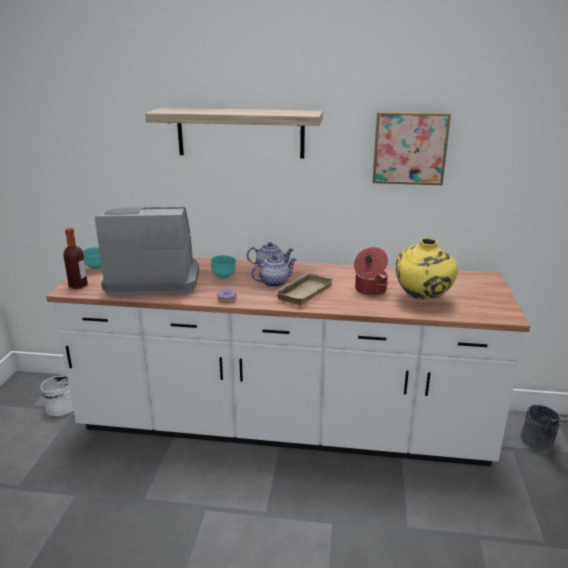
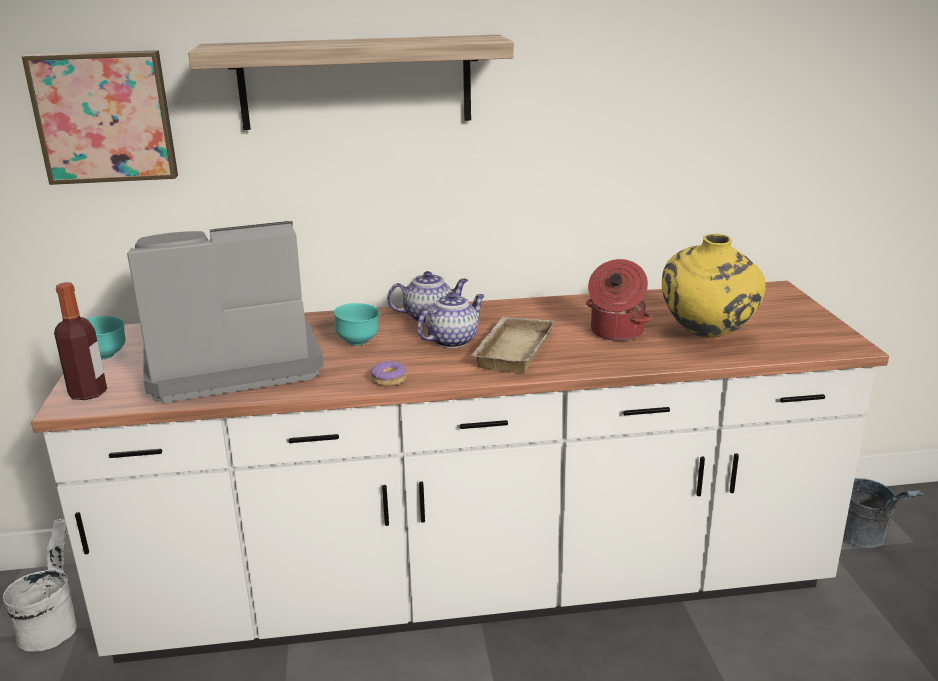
camera: 15 degrees left, 0 degrees up
(409, 147) = (644, 90): picture -> picture (105, 117)

